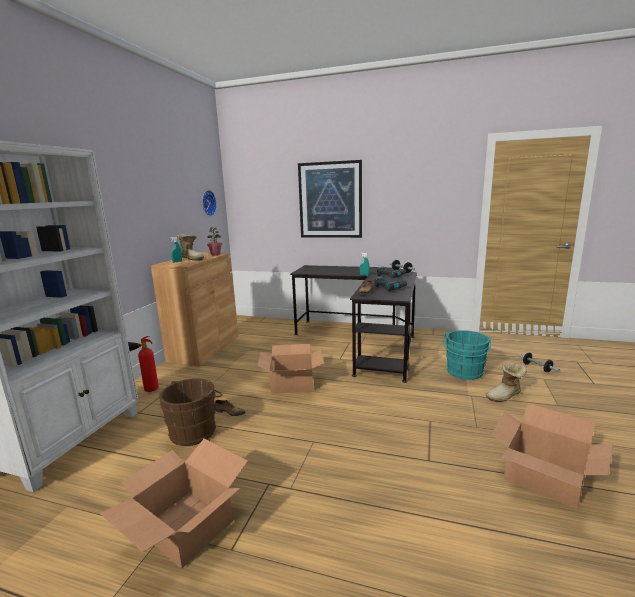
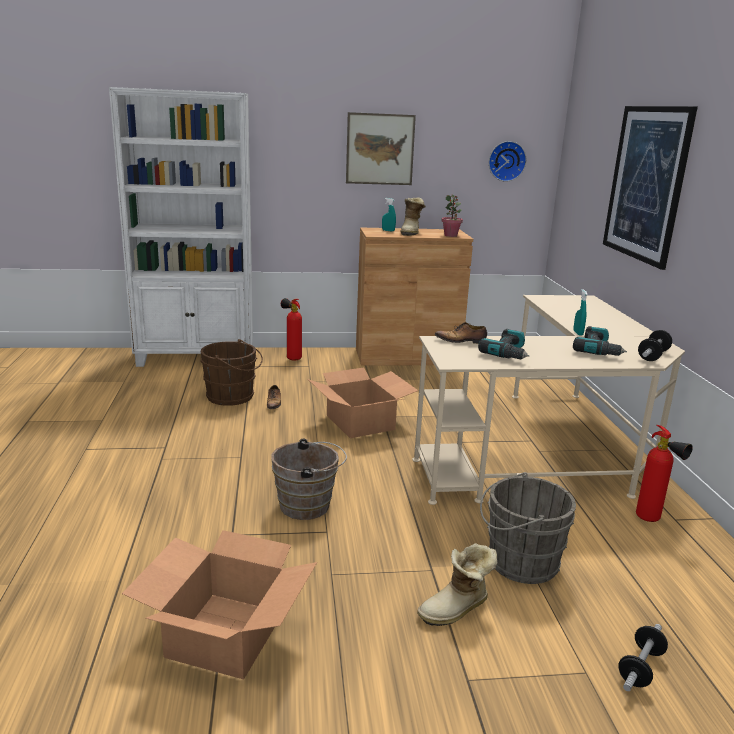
camera: 65 degrees right, 5 degrees up
(148, 201) = (380, 149): none -> picture
(185, 527) = (107, 426): cardboard box -> none
(363, 341) = (549, 452): black desk -> beige desk
(397, 422) = (309, 506): none -> brown bucket
(433, 338) = (652, 521): none -> fire extinguisher
(464, 373) = (518, 562): turquoise bucket -> grey bucket
(505, 396) = (457, 610): boot -> boot turned 75 degrees counterclockwise

